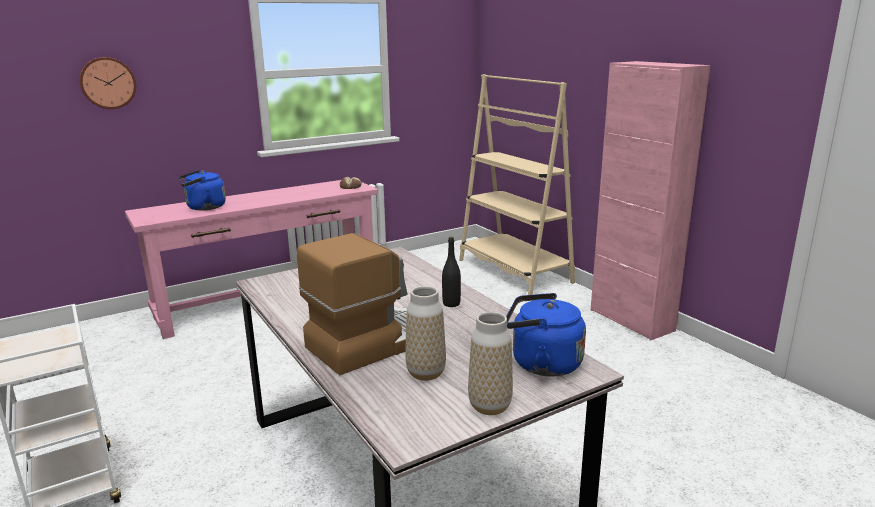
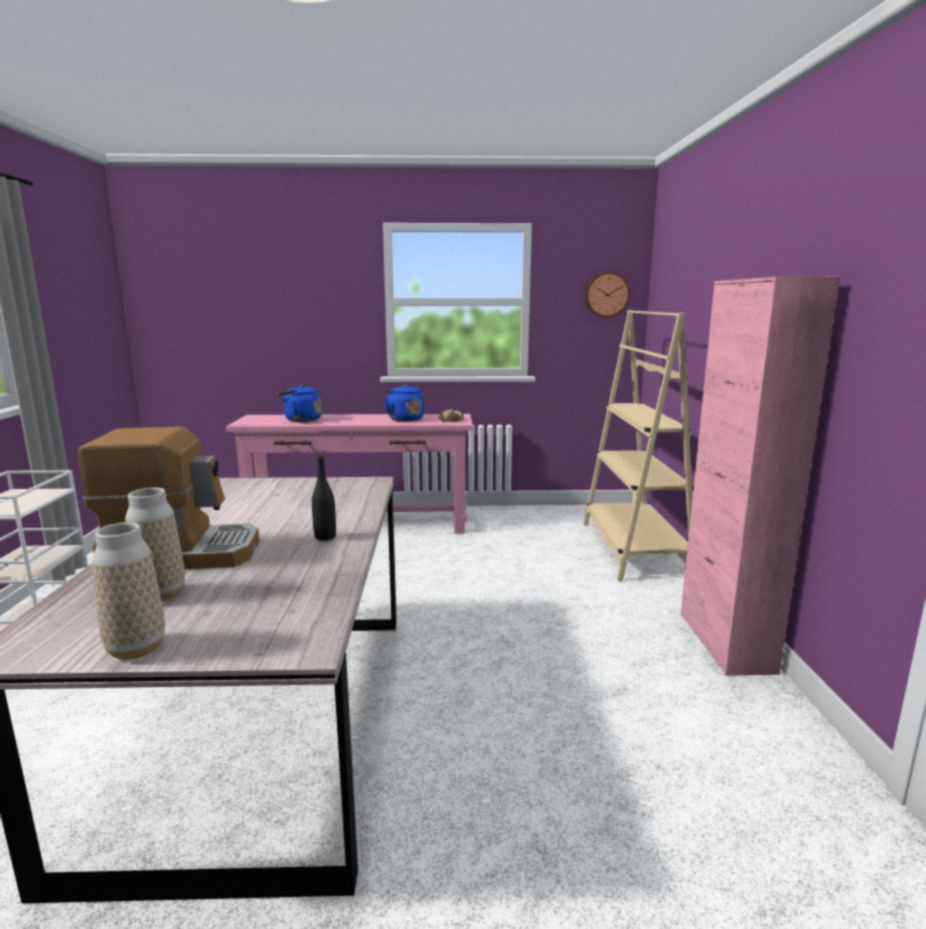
camera: 30 degrees right, 5 degrees down
(107, 83) = (252, 302): wall clock -> wall clock (606, 294)
(541, 363) = (278, 622): blue kettle -> blue kettle (403, 419)

